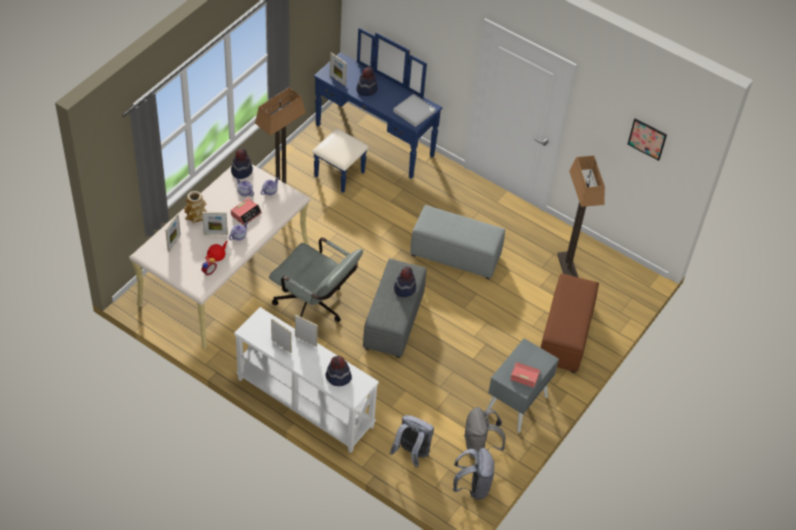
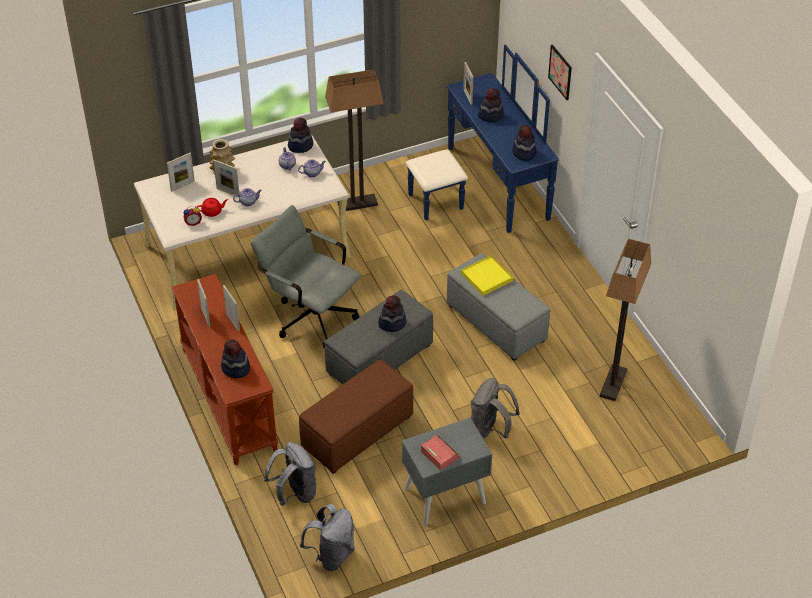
camera: 35 degrees right, 5 degrees down
(246, 214) = (272, 185): alarm clock -> none
(304, 403) = (227, 398): white console table -> brown console table
(315, 308) = (309, 315): grey office chair -> grey office chair turned 150 degrees clockwise
(414, 112) = (524, 153): white tray -> hat
(444, 223) = (486, 277): none -> yellow tray
(480, 446) = (371, 519): grey backpack -> grey backpack (490, 429)
(565, 335) = (555, 450): brown ottoman -> brown ottoman (358, 432)
(647, 139) = (713, 243): picture -> picture (560, 72)

